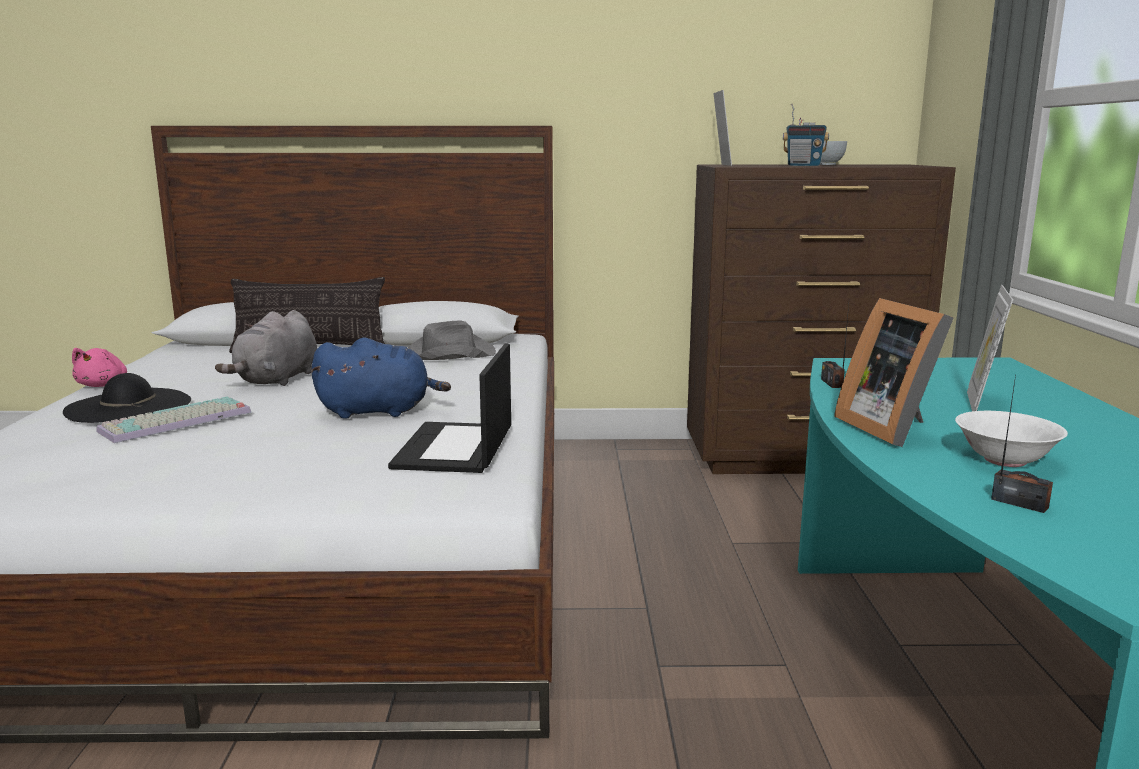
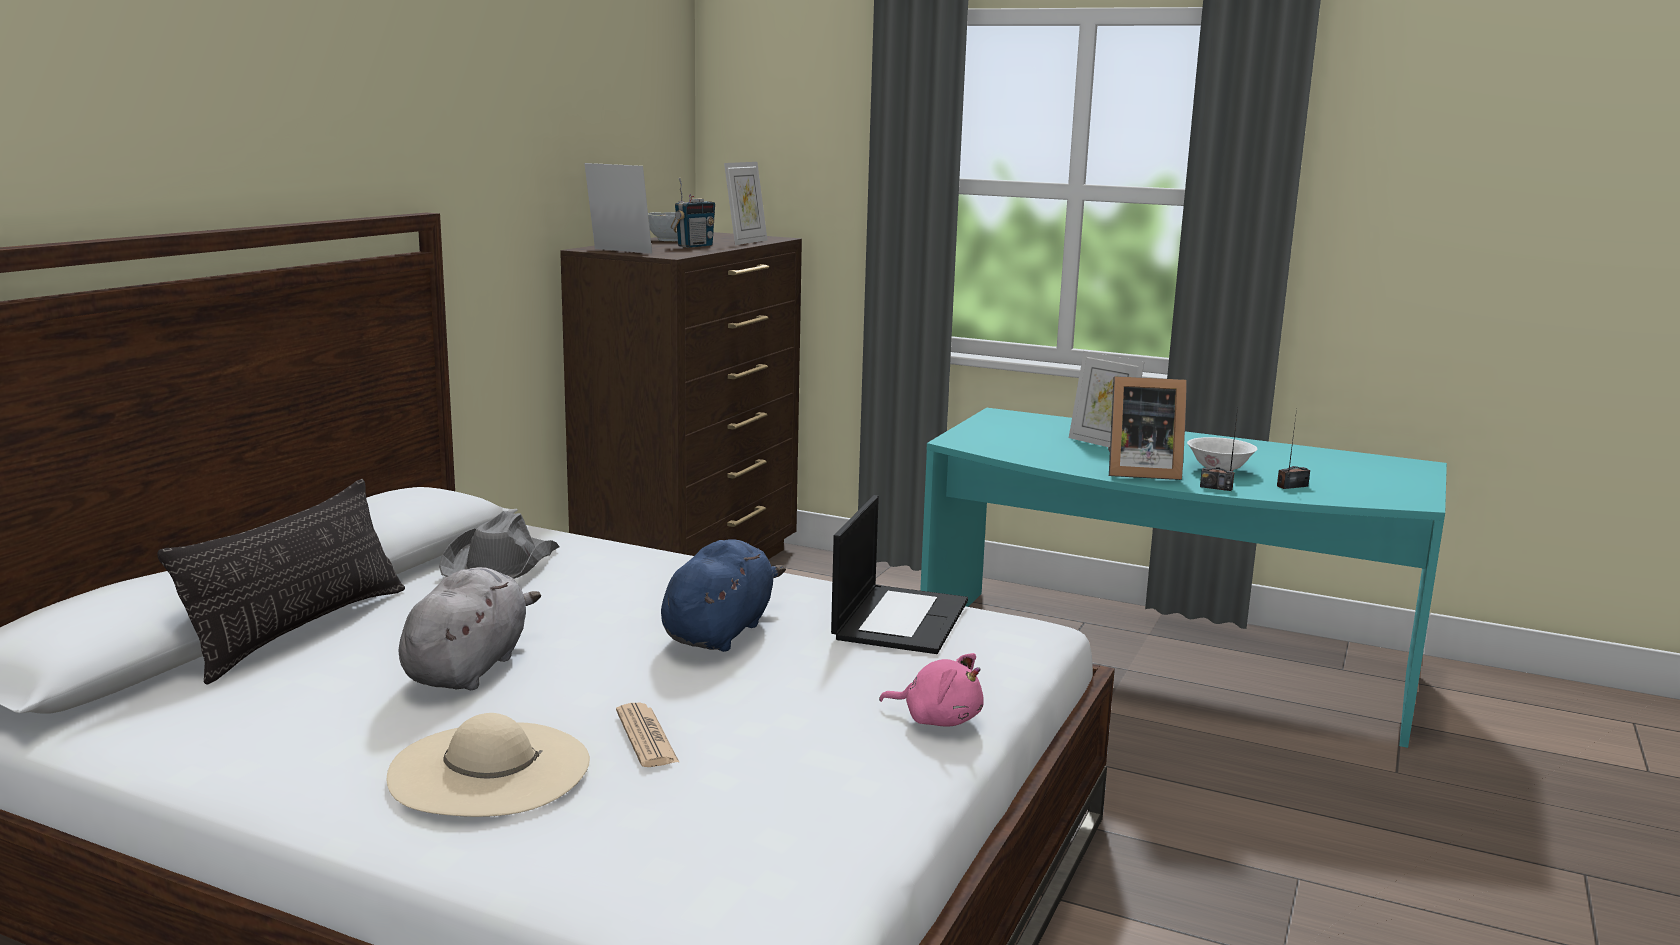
camera: 65 degrees left, 0 degrees up
(103, 385) = (276, 793): pink plush toy -> pink plush toy (938, 719)
(128, 406) = (489, 769): black hat -> beige hat
(175, 422) = (646, 737): keyboard -> newspaper
(276, 380) = (468, 668): grey plush toy -> grey plush toy turned 120 degrees counterclockwise
(455, 448) = (900, 619): laptop -> laptop turned 105 degrees counterclockwise
(832, 383) = (1012, 456): radio -> radio (1216, 487)
(871, 166) = (746, 242): none -> picture frame

